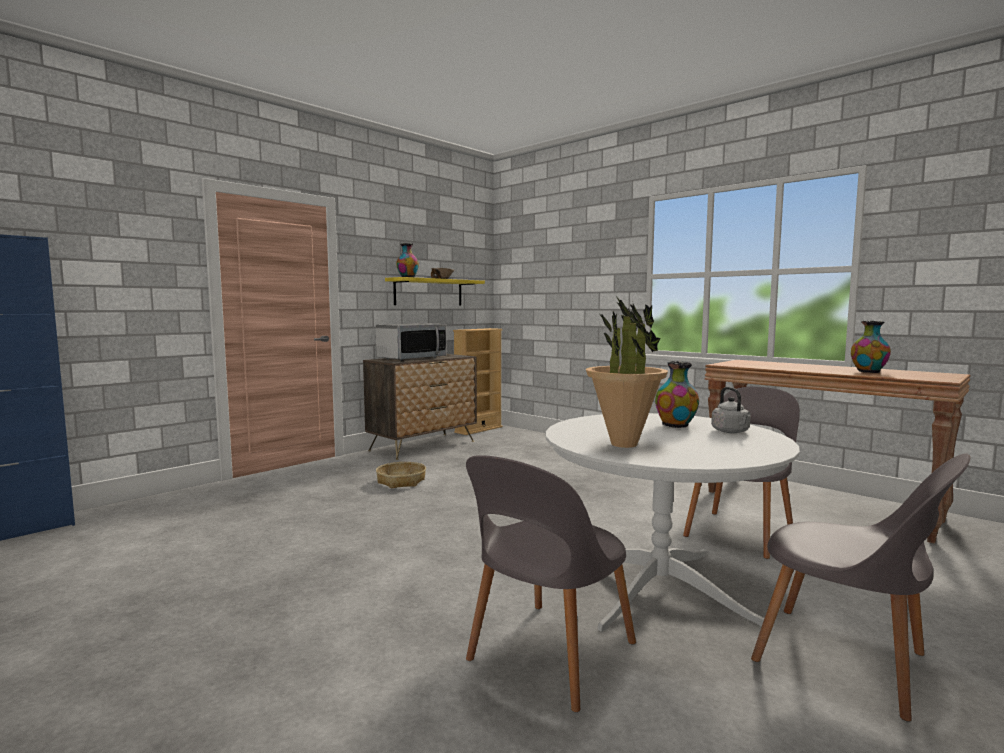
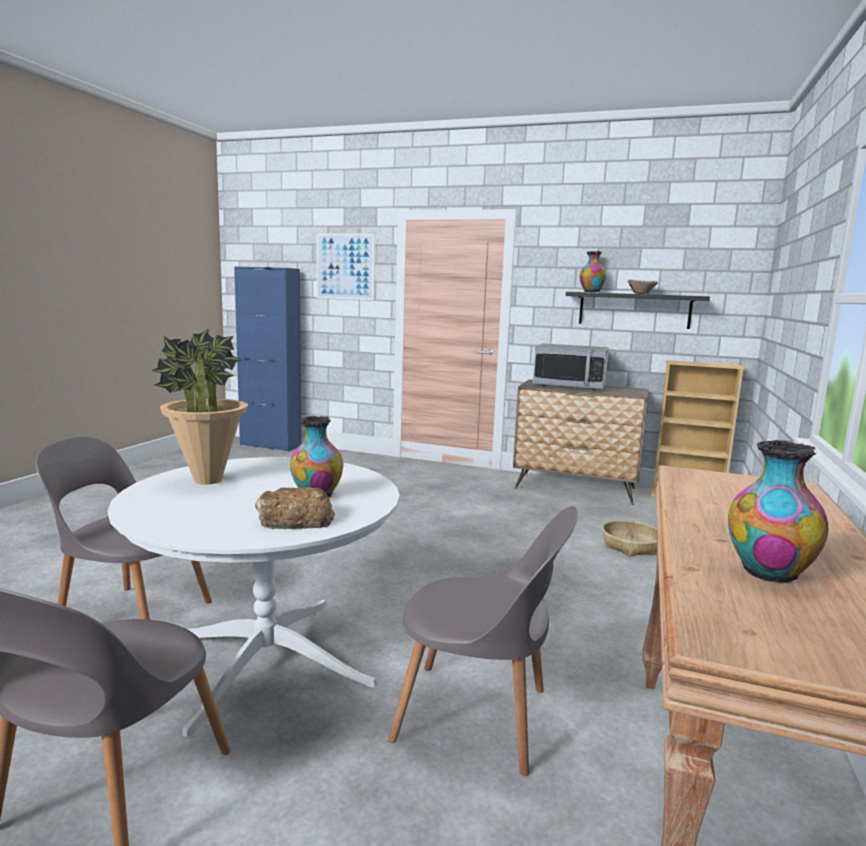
camera: 65 degrees right, 5 degrees up
(125, 242) = (345, 266): none -> picture
(401, 481) = (454, 502): basket -> basket (631, 546)
(428, 292) = (634, 310): yellow shelf -> black shelf
(731, 432) = (295, 518): grey kettle -> bread

